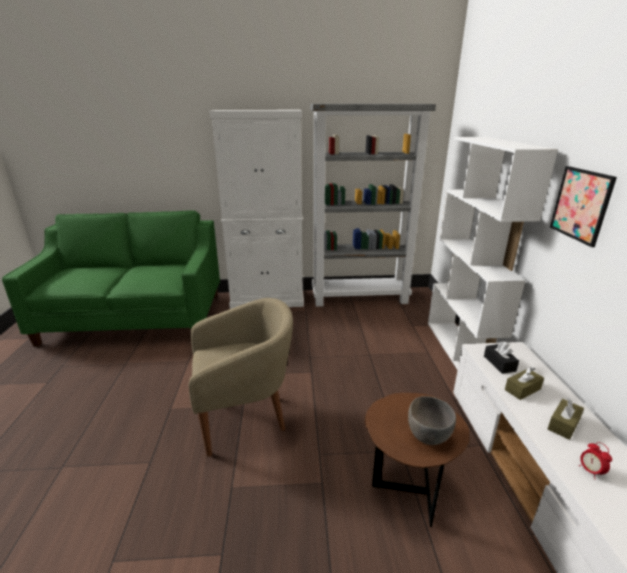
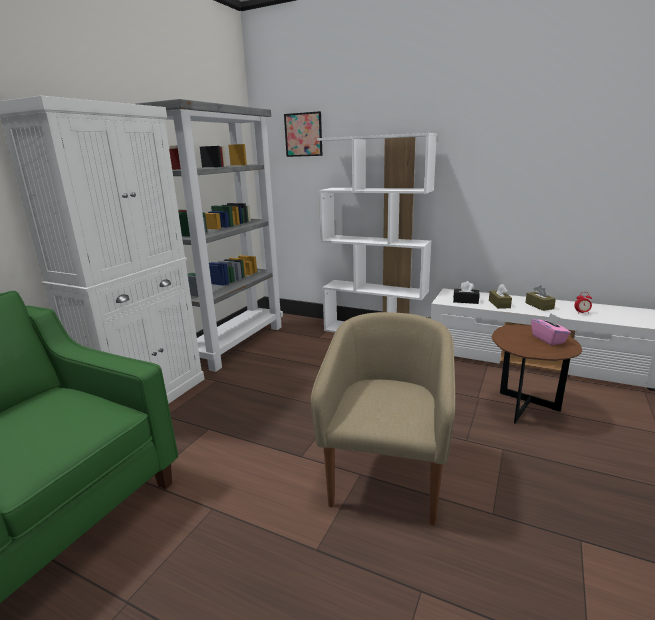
camera: 60 degrees left, 5 degrees down
(428, 435) = (548, 339): grey bowl -> pink tissue box
(581, 205) = (471, 168): picture -> picture (303, 134)

